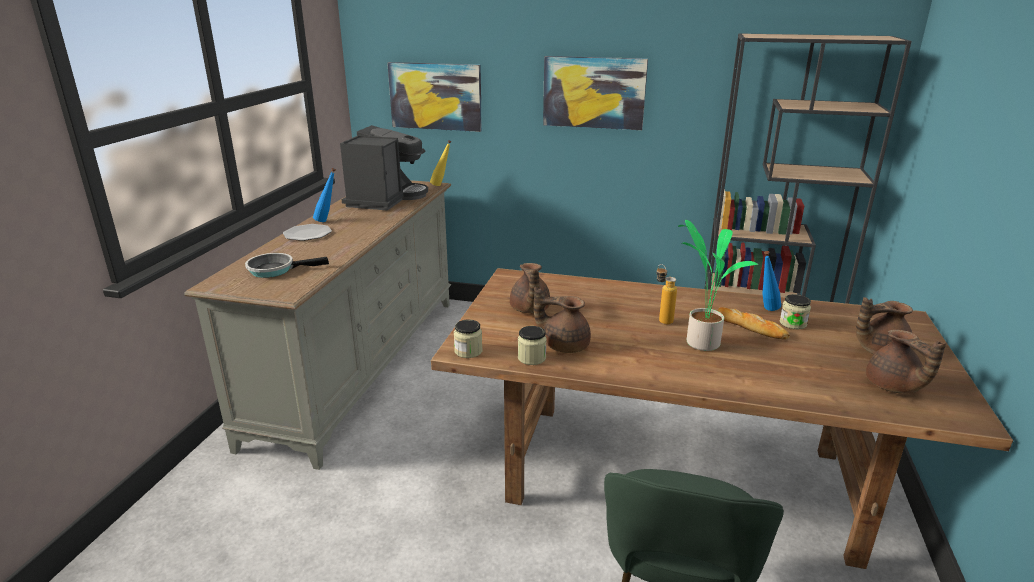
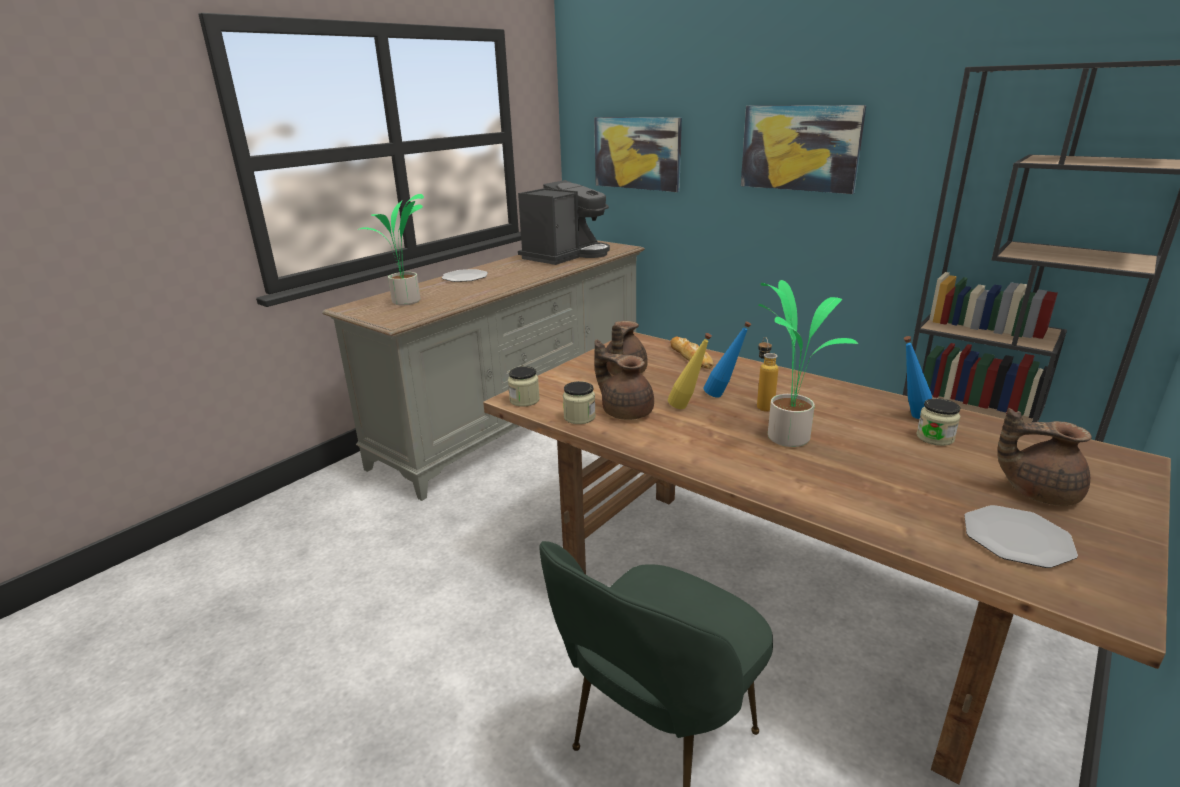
camera: 25 degrees right, 0 degrees up
(275, 270) = (407, 302): frying pan -> potted plant
(327, 221) = (493, 269): blue bottle -> blue bottle (724, 396)
(441, 185) = (632, 248): yellow bottle -> yellow bottle (687, 408)
(751, 327) = (870, 432): bread -> bread (691, 357)
(893, 387) = (1017, 538): brown teapot -> plate

